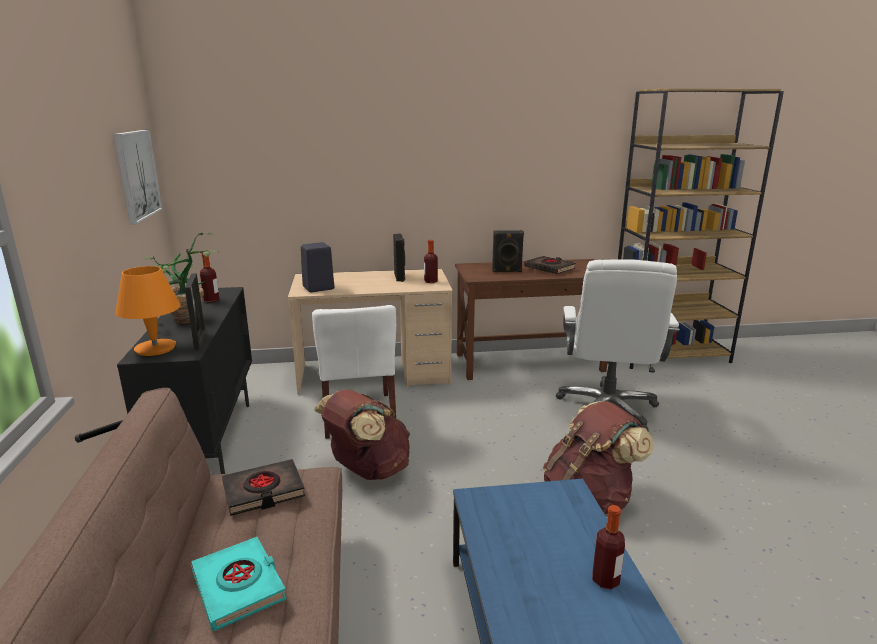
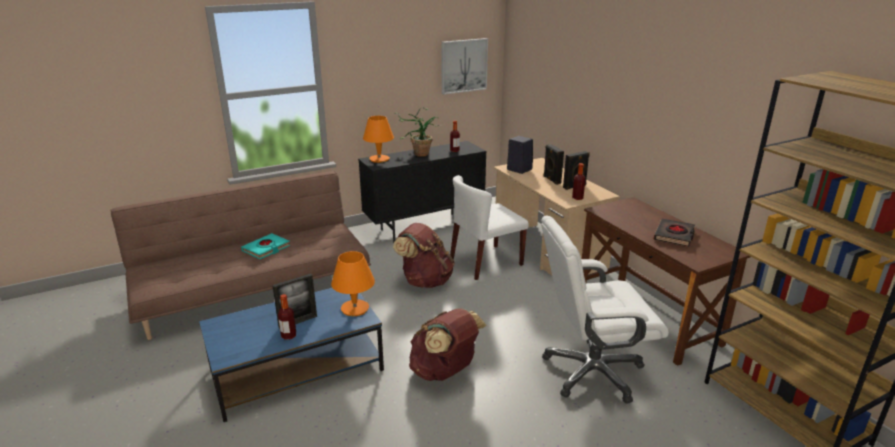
camera: 70 degrees right, 5 degrees up
(200, 340) = (396, 164): picture frame -> picture frame (298, 322)
(263, 491) = (329, 236): black book -> none
(507, 271) = (637, 219): black speaker -> black speaker (551, 180)
(537, 496) = (355, 308): none -> orange table lamp

